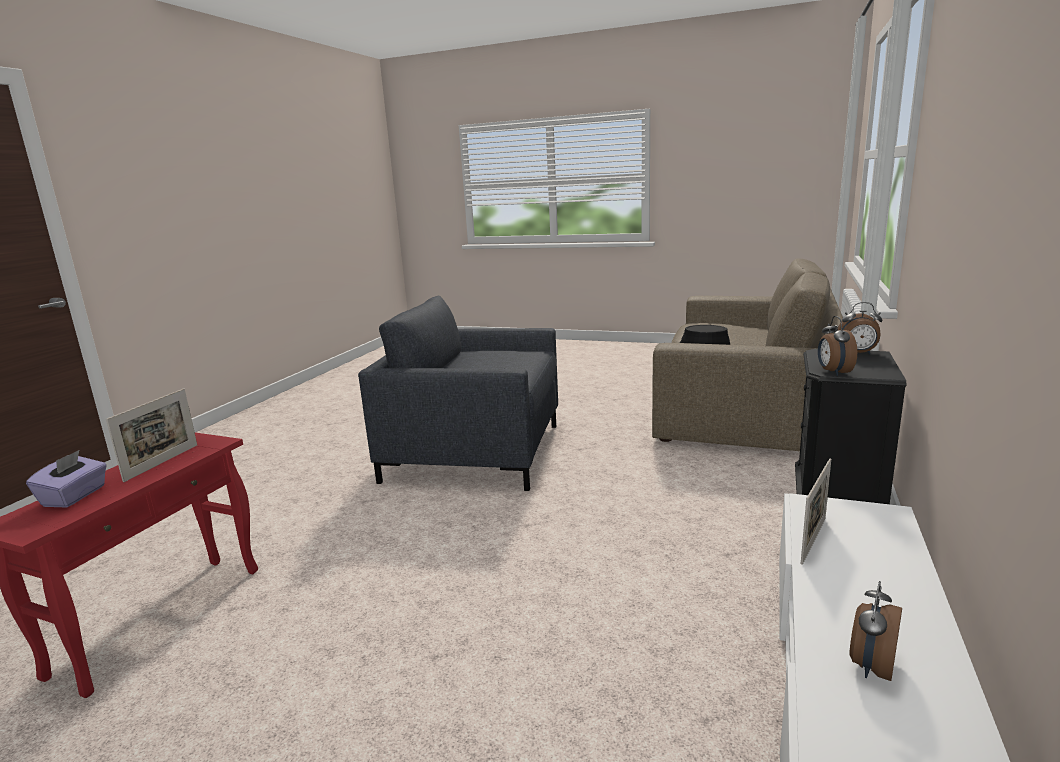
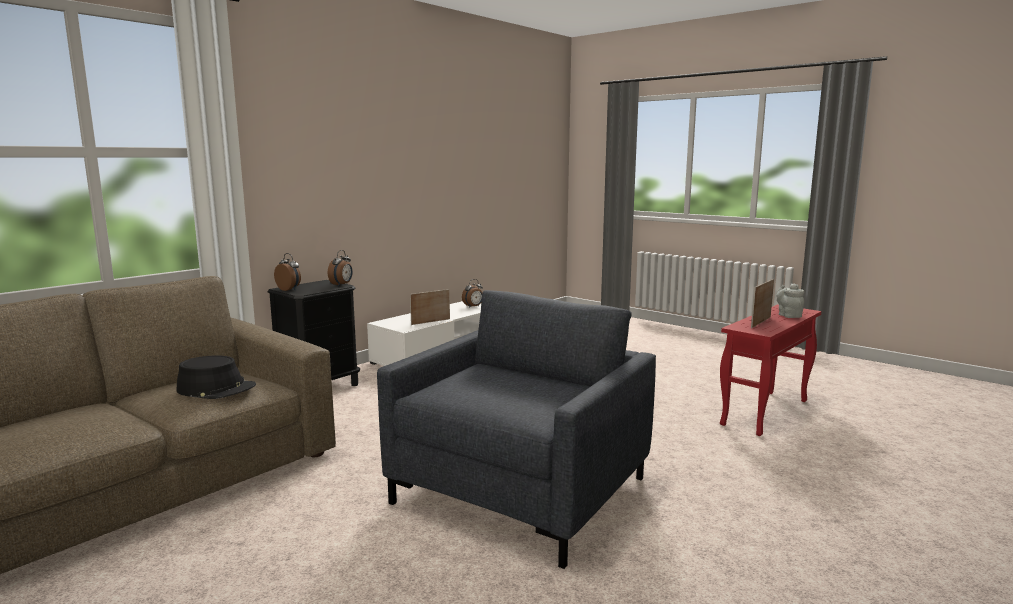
camera: 160 degrees left, 5 degrees down
(75, 496) = (788, 315): purple tissue box -> grey teapot
(474, 452) = (521, 491): grey armchair -> grey armchair turned 90 degrees counterclockwise

